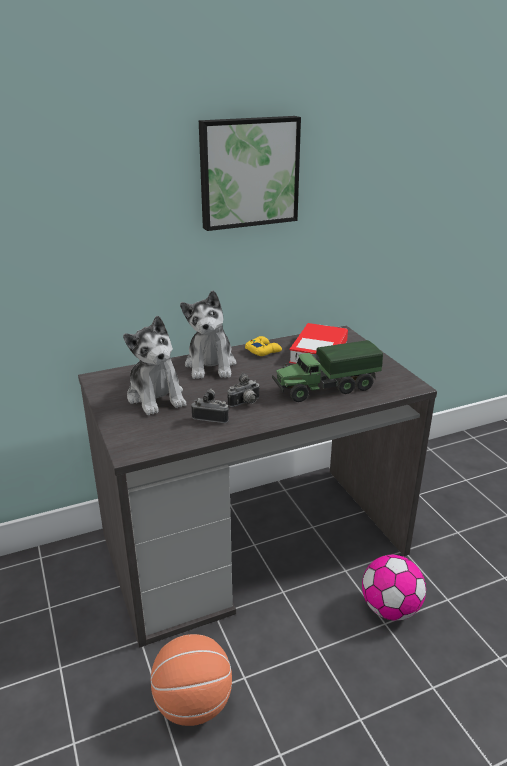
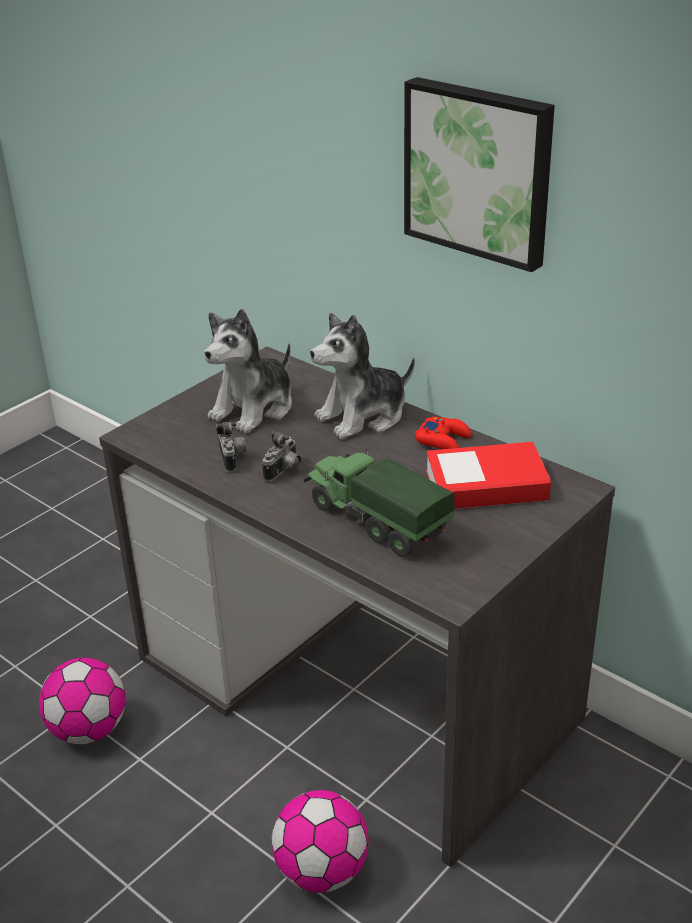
camera: 65 degrees right, 5 degrees up
(192, 703) = (89, 730): basketball -> football
(245, 403) = (284, 471): camera -> camera turned 90 degrees counterclockwise
(263, 350) = (443, 440): yellow game controller -> red game controller

